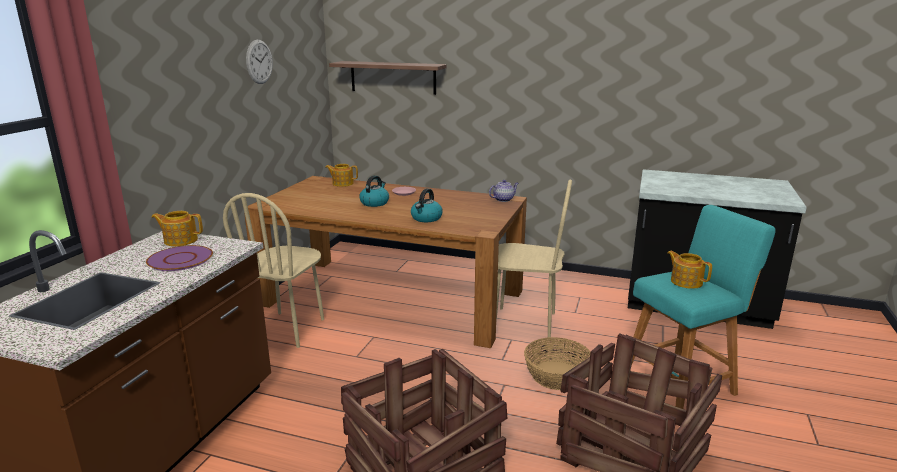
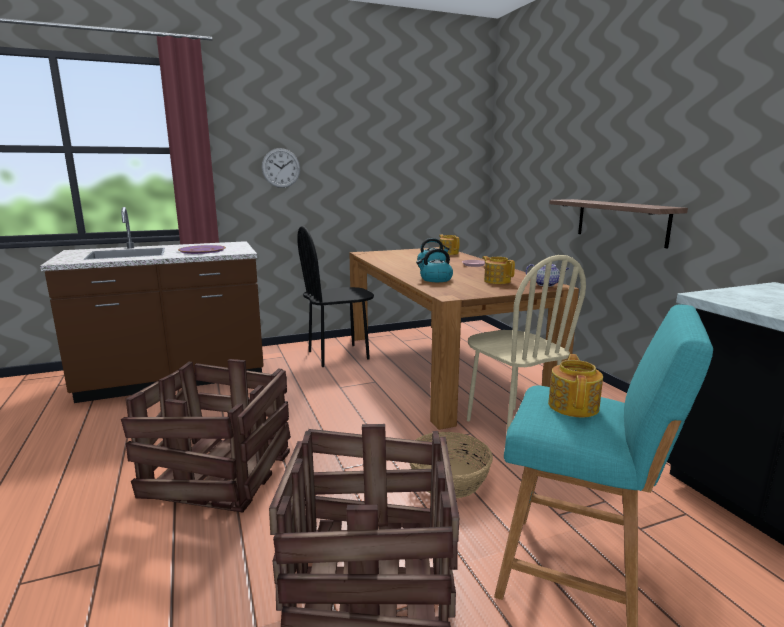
camera: 50 degrees right, 5 degrees down
(180, 240) = (232, 245): teapot -> teapot (497, 281)
(259, 62) = (392, 136): wall clock -> wall clock (281, 168)
(287, 329) = (338, 355): beige chair -> black chair
(393, 77) = (529, 159): shelf -> shelf (621, 221)

